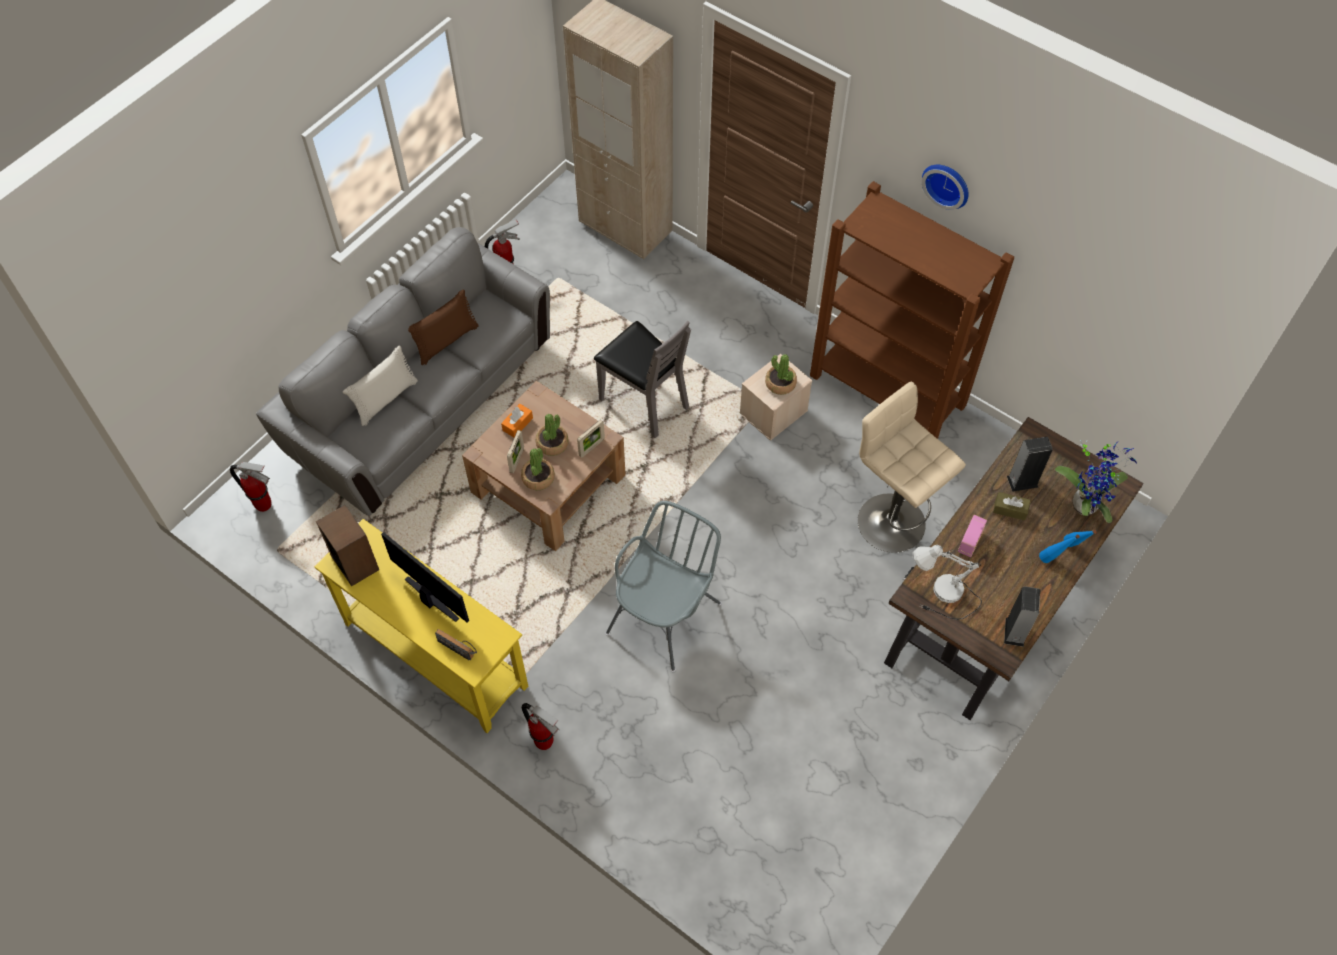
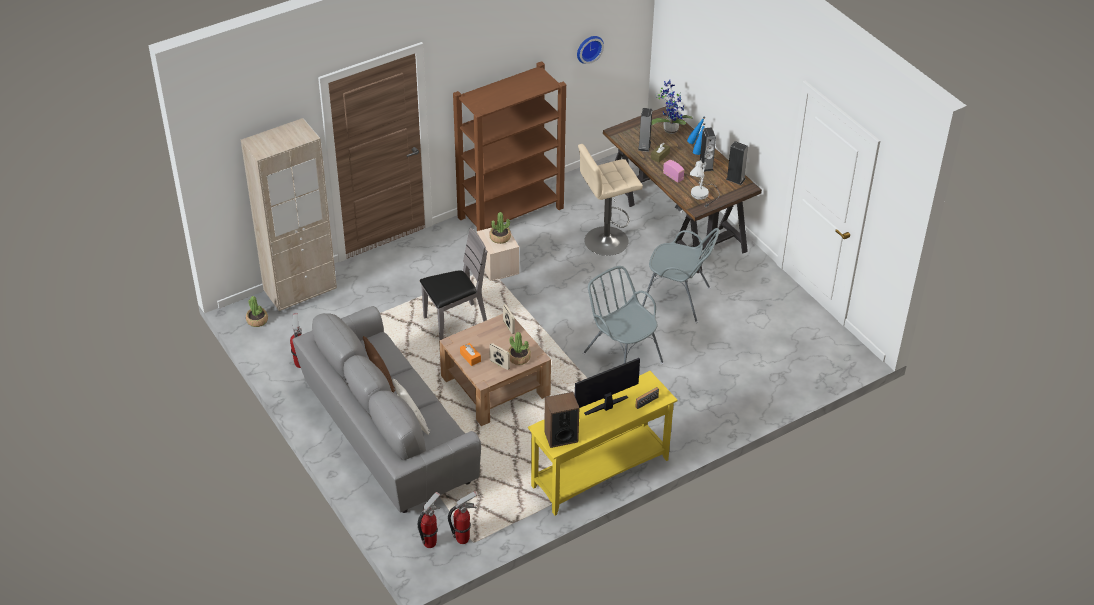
camera: 70 degrees left, 15 degrees down
(544, 742) = (686, 434): fire extinguisher -> fire extinguisher (463, 539)
(552, 444) = (495, 344): potted plant -> potted plant (257, 320)
(815, 654) = (678, 299): none -> grey chair
(947, 184) = (493, 54): wall clock -> wall clock (588, 48)
(1023, 580) = (706, 166): none -> speaker

